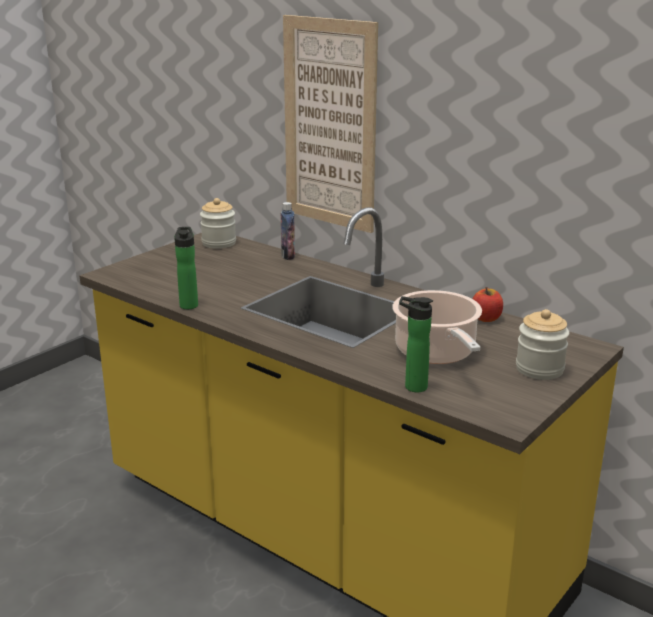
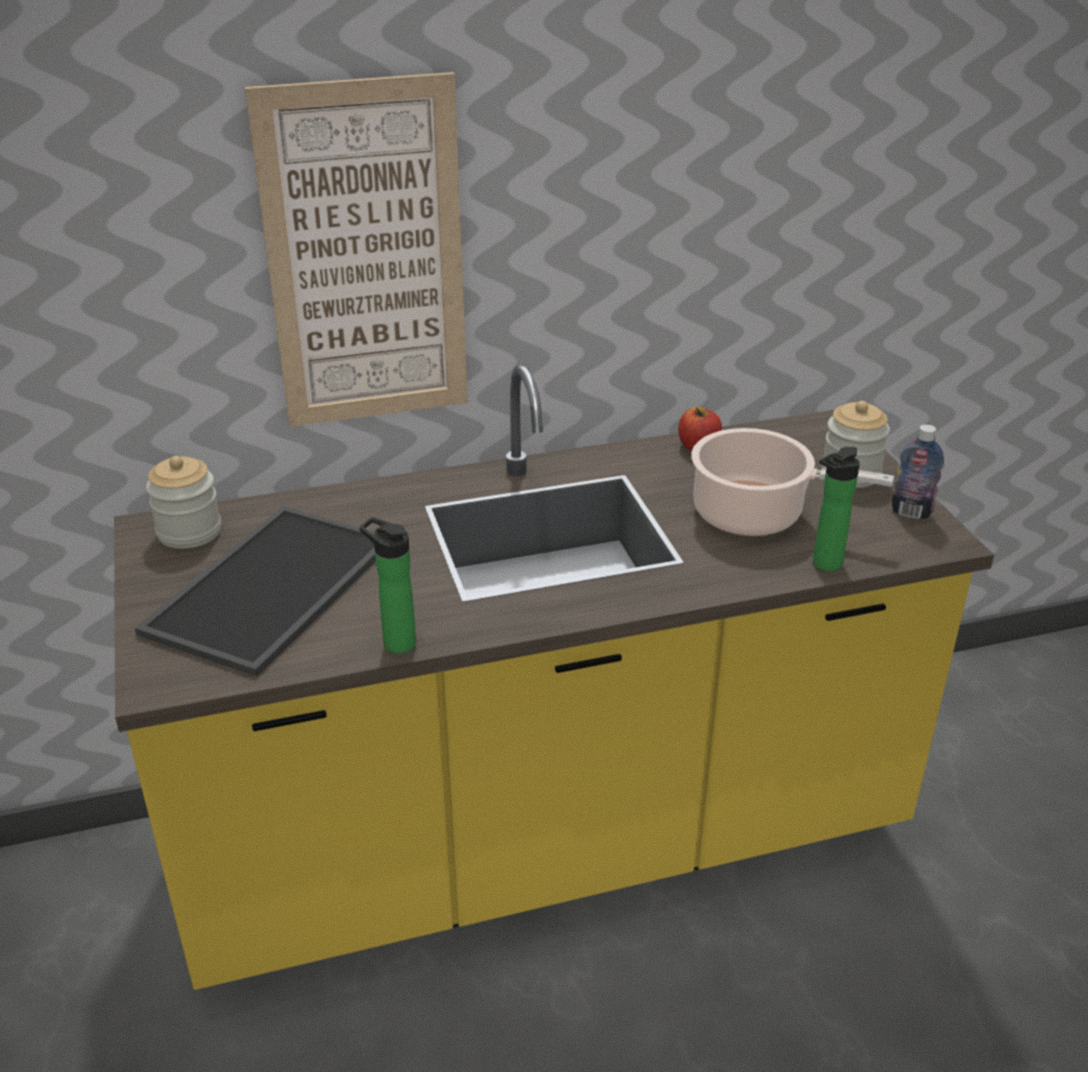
camera: 55 degrees left, 10 degrees up
(197, 270) = (273, 589): none -> tray
(288, 256) = (331, 495): bottle -> bottle (911, 512)

